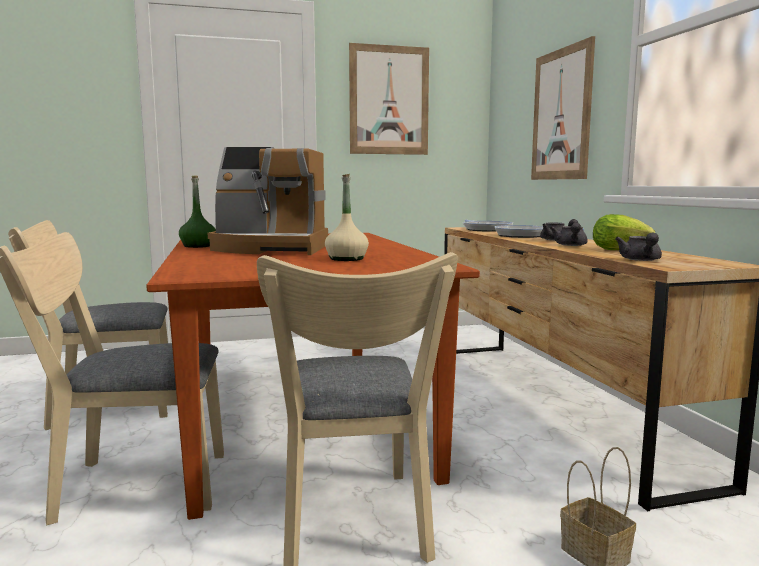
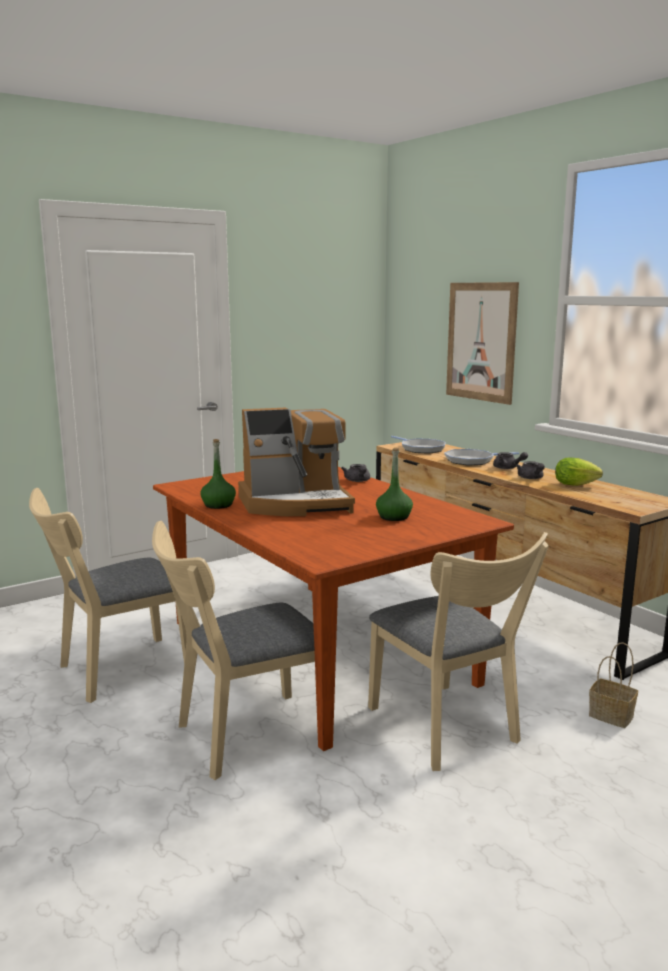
camera: 20 degrees left, 5 degrees up
(346, 259) = (394, 517): beige bottle -> green bottle
(389, 100) = (297, 311): picture -> none
(641, 260) = (607, 501): grey teapot -> grey teapot (358, 481)

